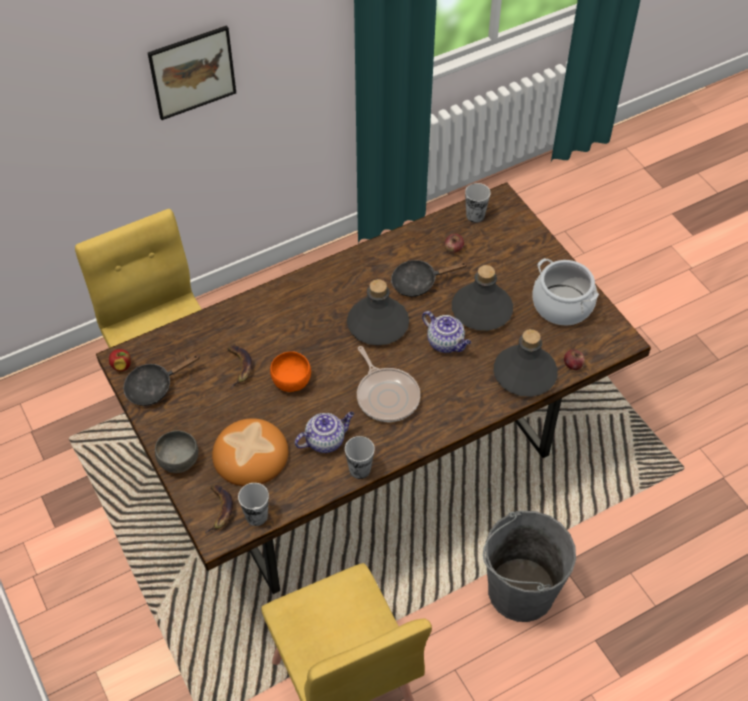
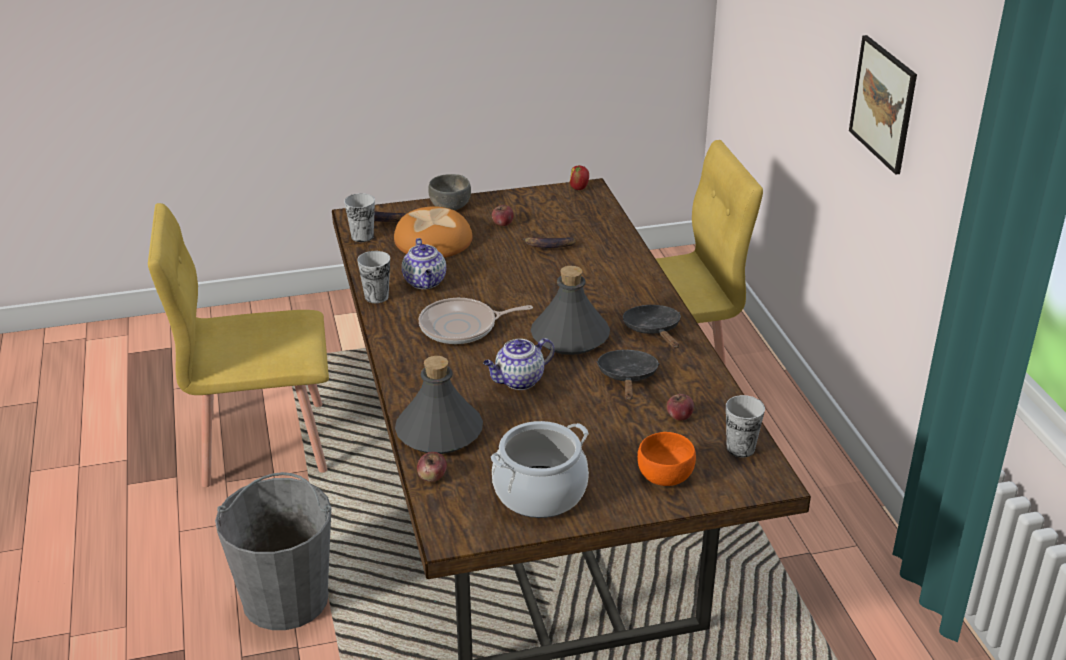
camera: 105 degrees right, 20 degrees down
(154, 387) = (545, 201): black frying pan -> black frying pan (653, 330)
(206, 409) = (502, 224): none -> apple
(291, 381) = (513, 272): orange bowl -> orange bowl (664, 476)
(481, 310) = (560, 419): grey bottle -> none

